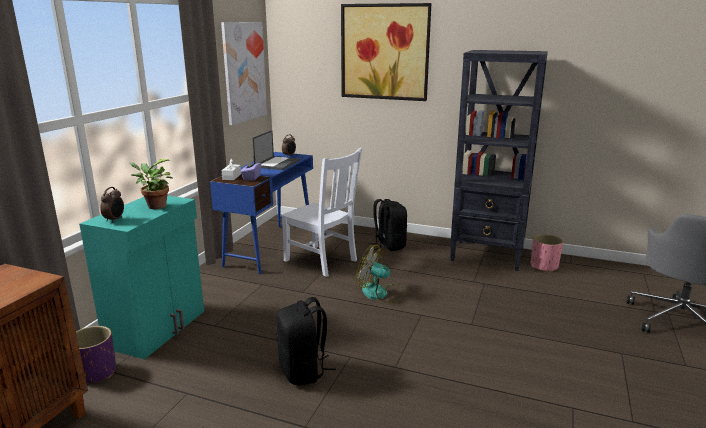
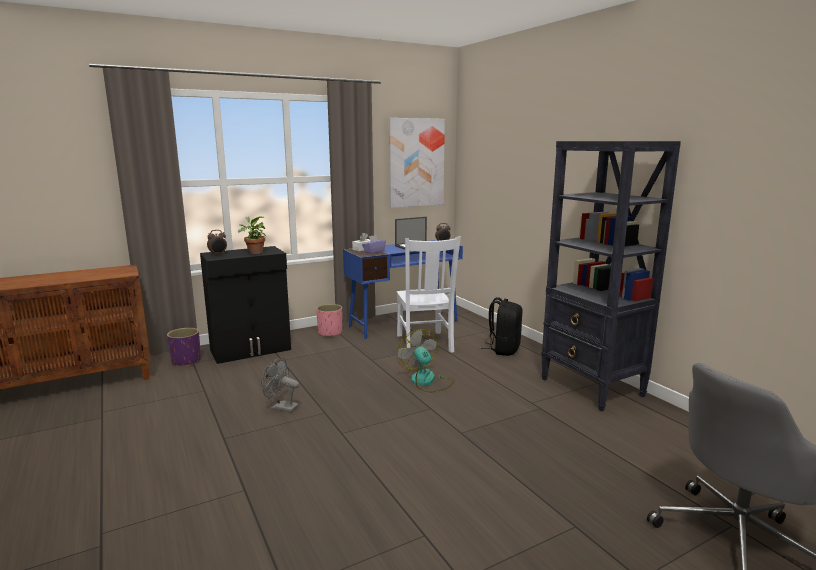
camera: 40 degrees right, 5 degrees down
(158, 328) = (251, 350): turquoise cabinet -> black cabinet
(303, 371) = (281, 407): black backpack -> grey fan
(384, 52) = (533, 146): picture -> none
(544, 266) = (644, 418): pink planter -> pink planter (330, 333)

